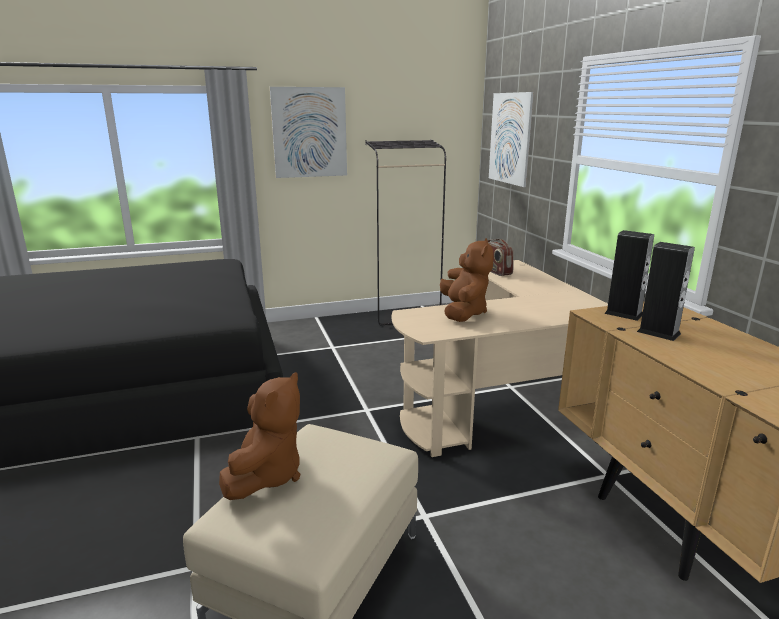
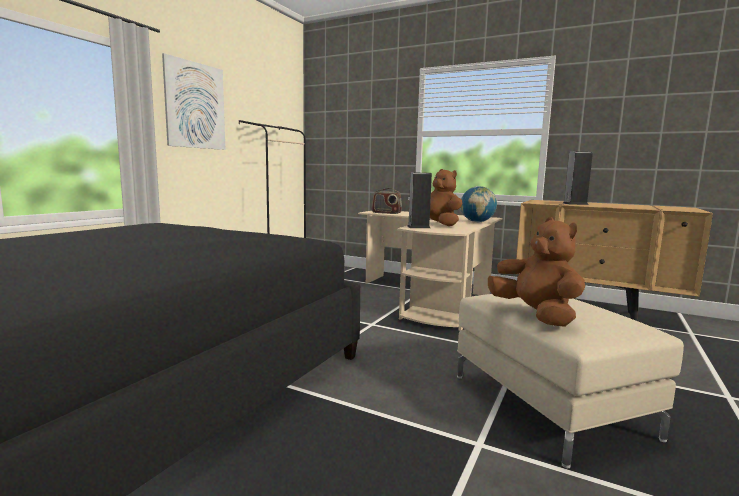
camera: 45 degrees left, 10 degrees down
(510, 138) = (343, 127): picture -> none
(541, 319) = (477, 222): none -> globe
(623, 314) = (541, 202): speaker -> speaker (418, 227)

